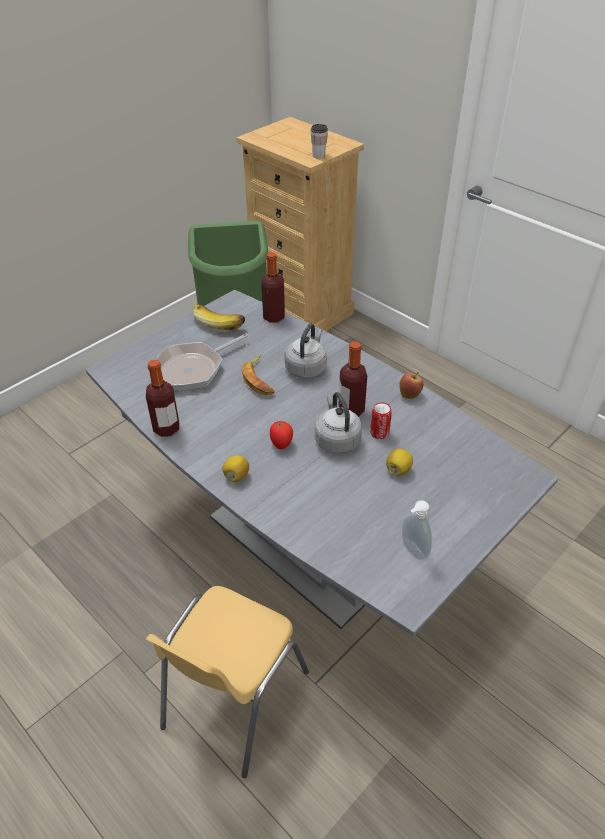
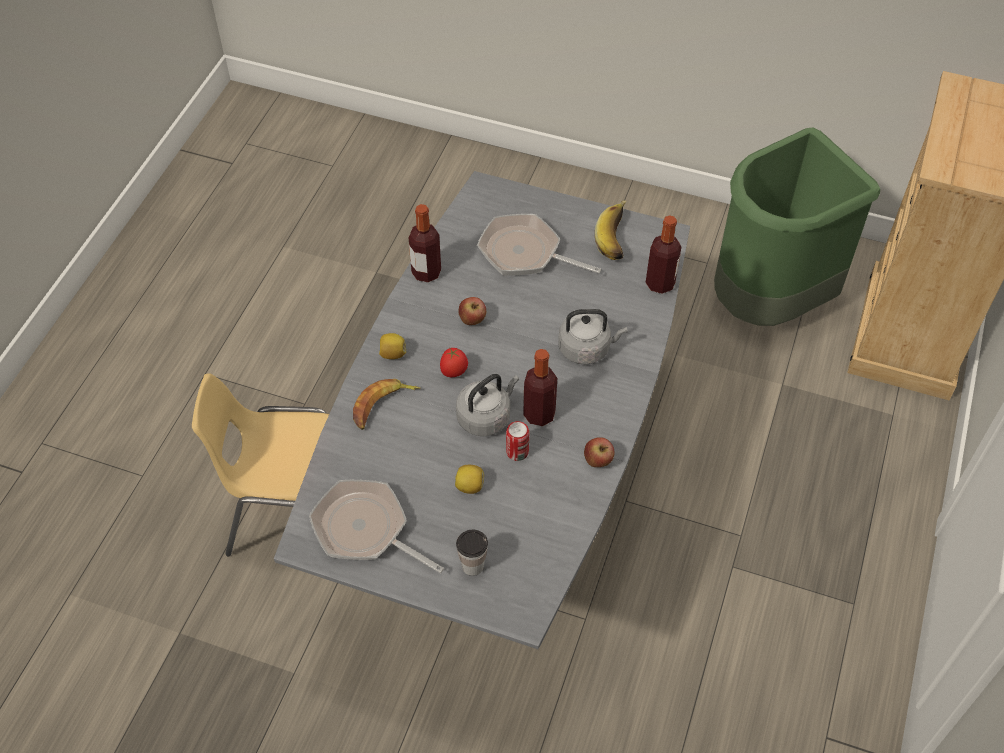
camera: 65 degrees right, 10 degrees up
(237, 417) = (472, 320): none -> apple
(259, 379) = (541, 315): banana -> banana (382, 406)
(318, 155) = (962, 172): cup -> cup (472, 566)
(412, 551) = (366, 530): soap dispenser -> frying pan

